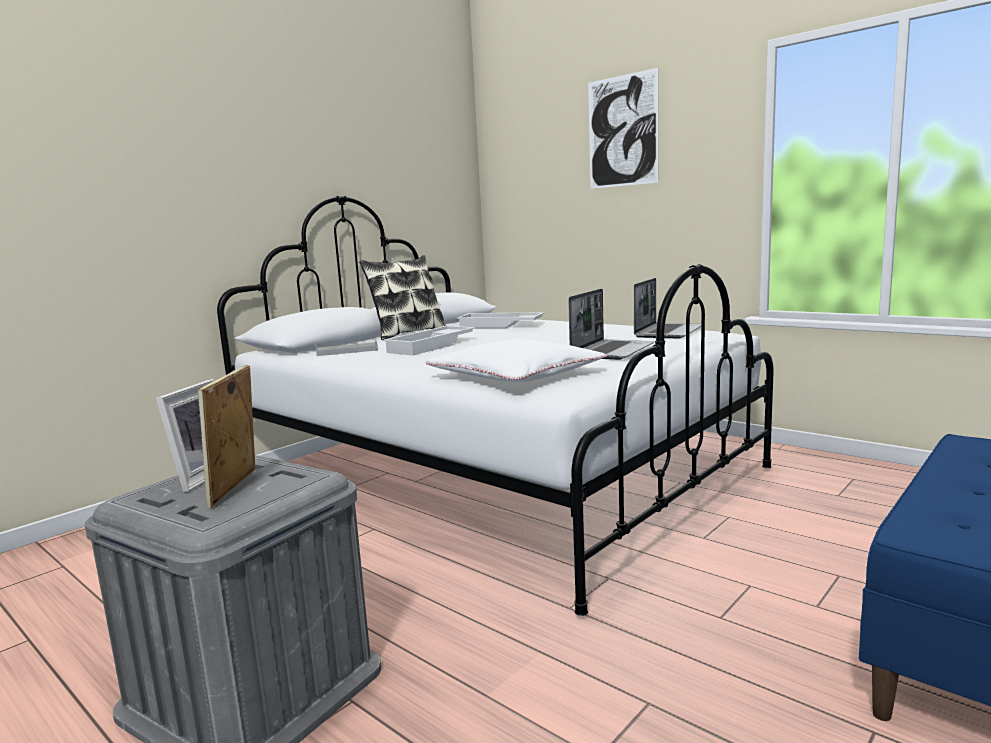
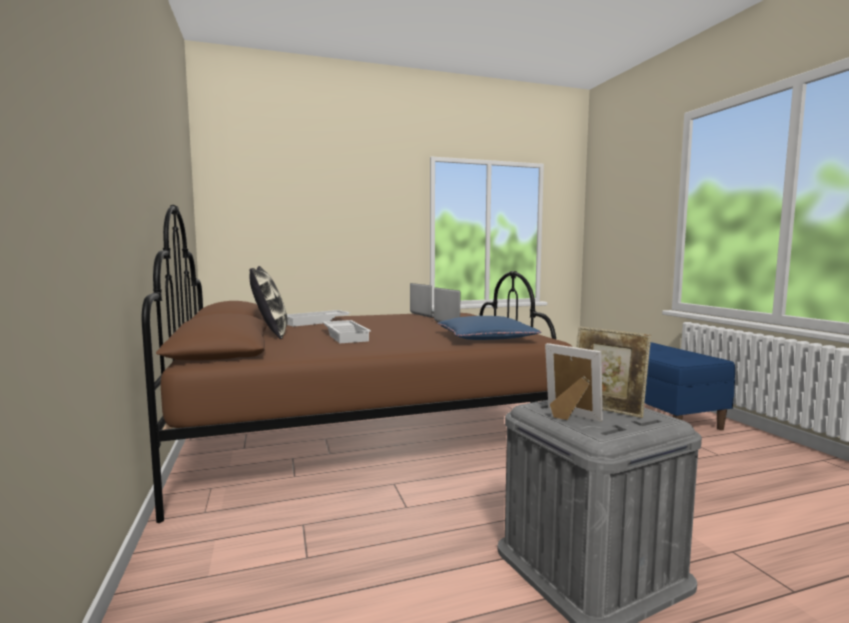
camera: 60 degrees left, 5 degrees down
(347, 351) = (300, 348): grey tray -> none
(496, 474) = (366, 430): white bed -> brown bed
(516, 375) = (485, 337): white pillow -> blue pillow
(622, 131) = (340, 188): picture -> none

